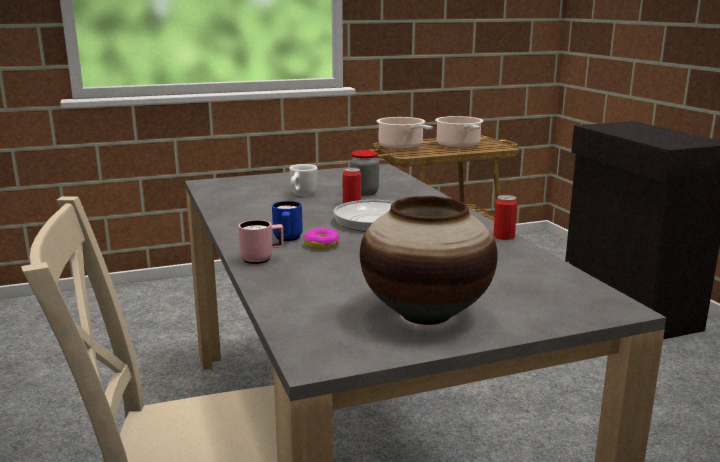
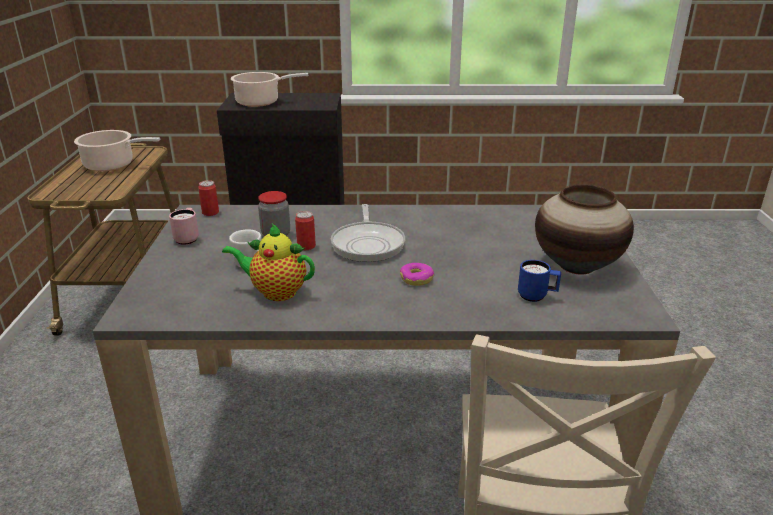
camera: 70 degrees left, 10 degrees up
(262, 207) = (275, 292): none -> teapot
(262, 259) = (439, 311): pink mug -> pink mug (188, 238)
(287, 239) = (390, 292): blue mug -> blue mug (537, 296)
(402, 147) = (76, 188): cooking pot -> cooking pot (260, 102)
(504, 236) = (440, 209): can -> can (210, 212)

